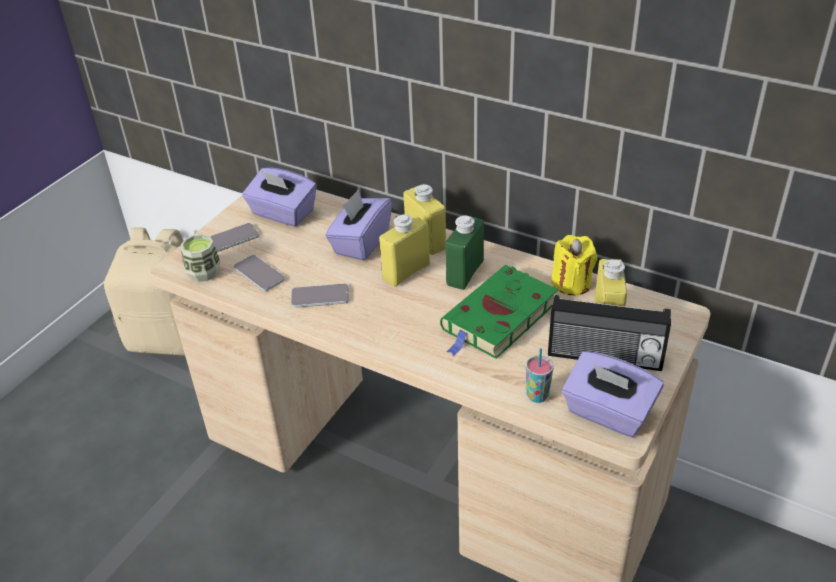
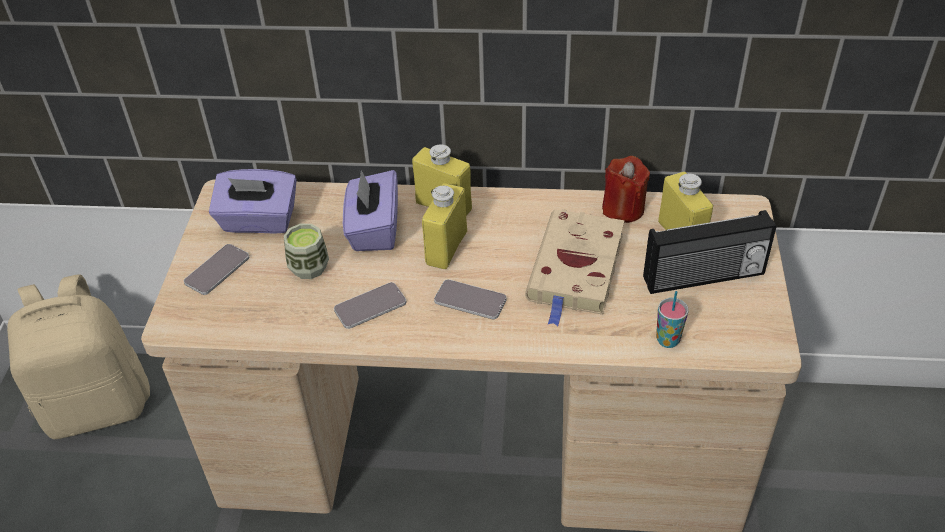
camera: 25 degrees left, 5 degrees up
(204, 272) = (211, 321): cup -> cup (309, 267)
(259, 274) = (280, 302): phone -> phone (470, 300)
(465, 273) = (509, 230): green bottle -> none
(498, 318) = (576, 270): green book -> beige book
(571, 283) = (623, 209): yellow candle -> red candle
(608, 413) = (743, 334): purple tissue box -> none

